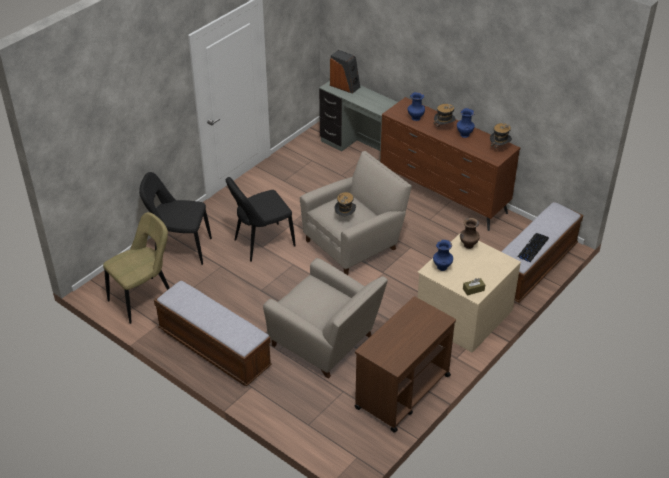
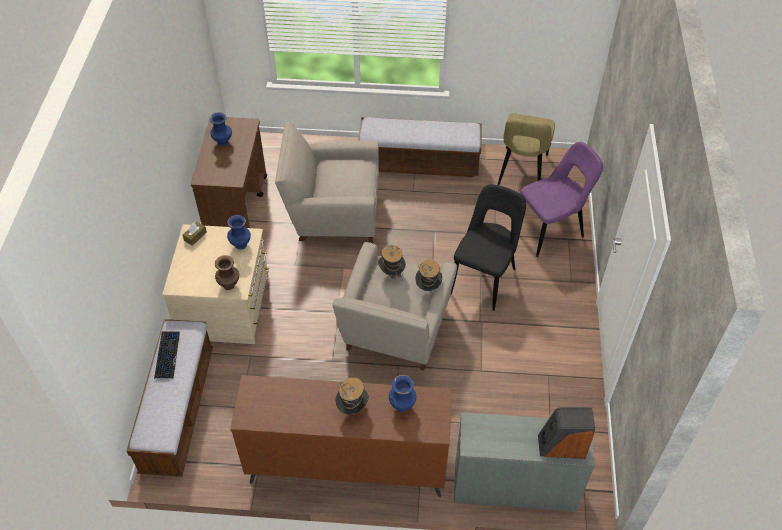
camera: 145 degrees right, 10 degrees up
(180, 249) = (551, 230): black chair -> purple chair
(464, 134) = (317, 410): blue vase -> blue vase (223, 142)
(499, 148) = (257, 410): hat -> hat (428, 288)

